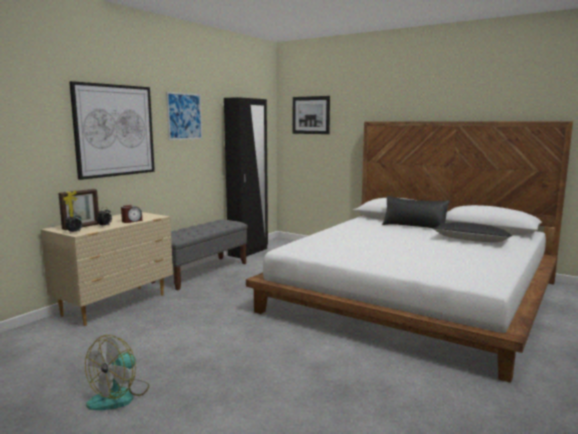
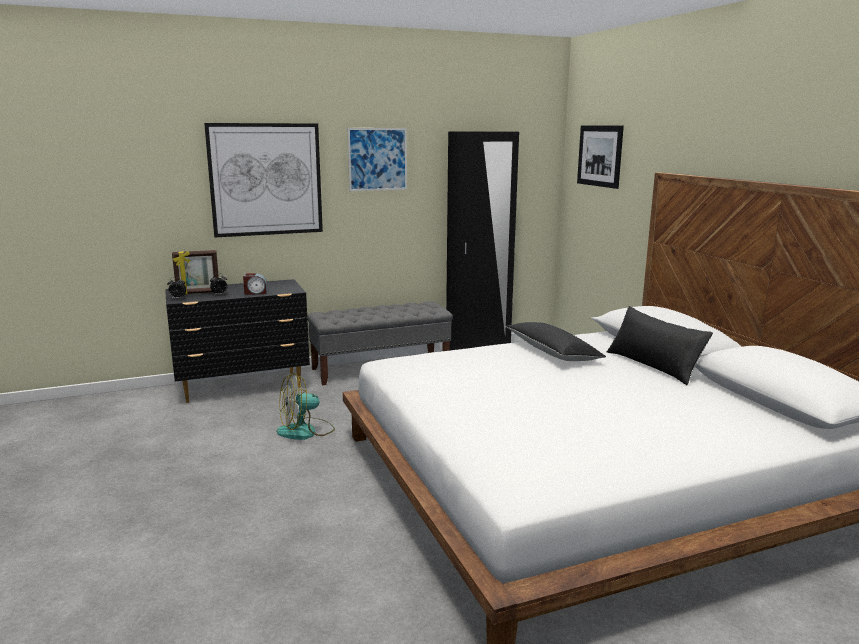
camera: 35 degrees right, 5 degrees up
(116, 305) = (244, 387): beige dresser -> black dresser
(119, 396) = (102, 487): fan -> fan (306, 431)
(471, 240) = (688, 414): black pillow -> black pillow (552, 352)

